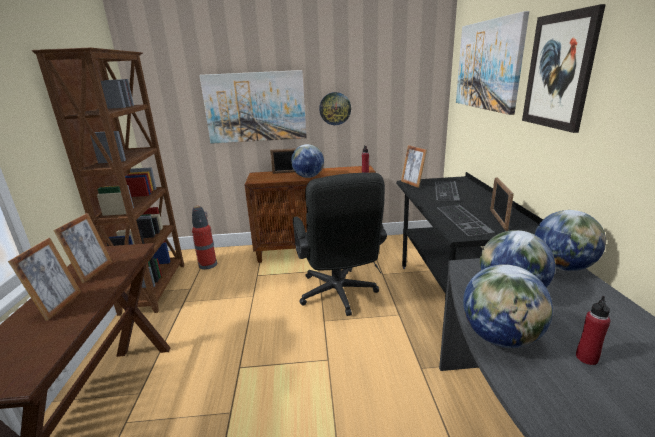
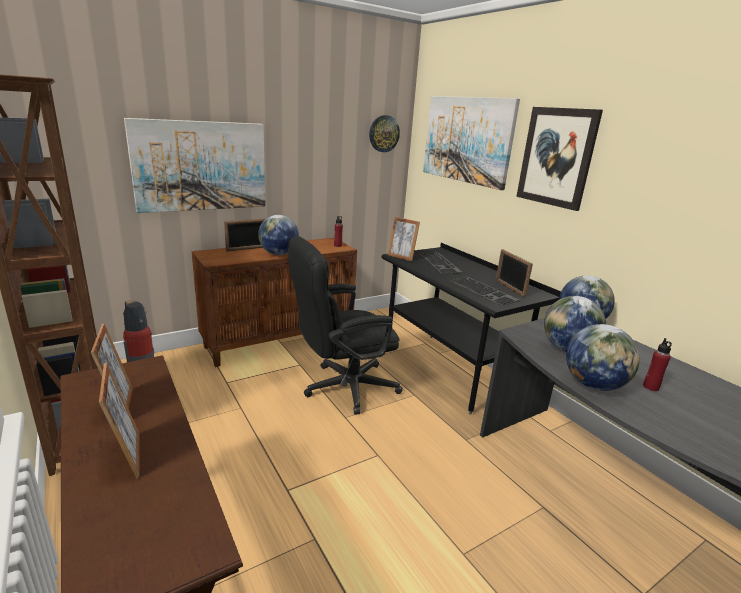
camera: 30 degrees left, 0 degrees up
(335, 108) = (297, 172): wall clock -> wall clock (384, 133)
(339, 296) = (342, 388): black office chair -> black office chair turned 105 degrees clockwise

